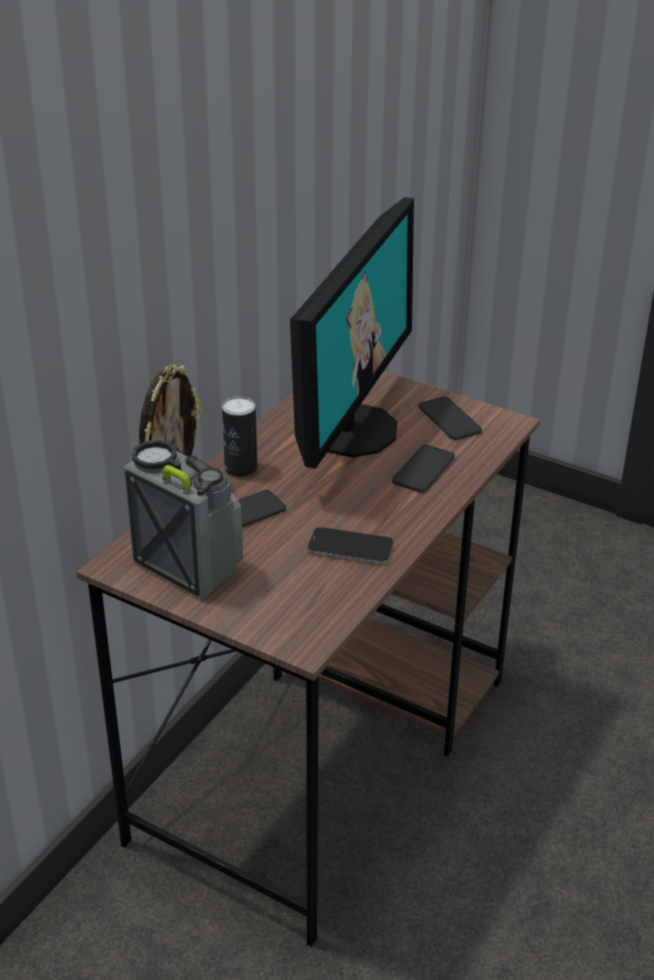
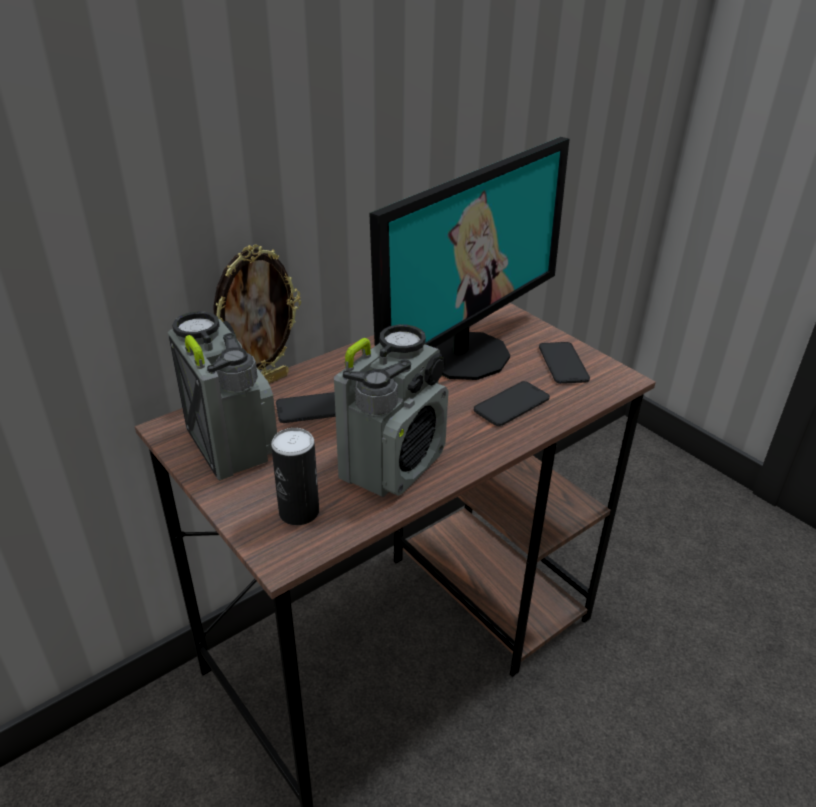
camera: 20 degrees right, 0 degrees up
(241, 468) = (342, 367): can -> can (299, 512)
(350, 547) = (394, 464): phone -> radio

